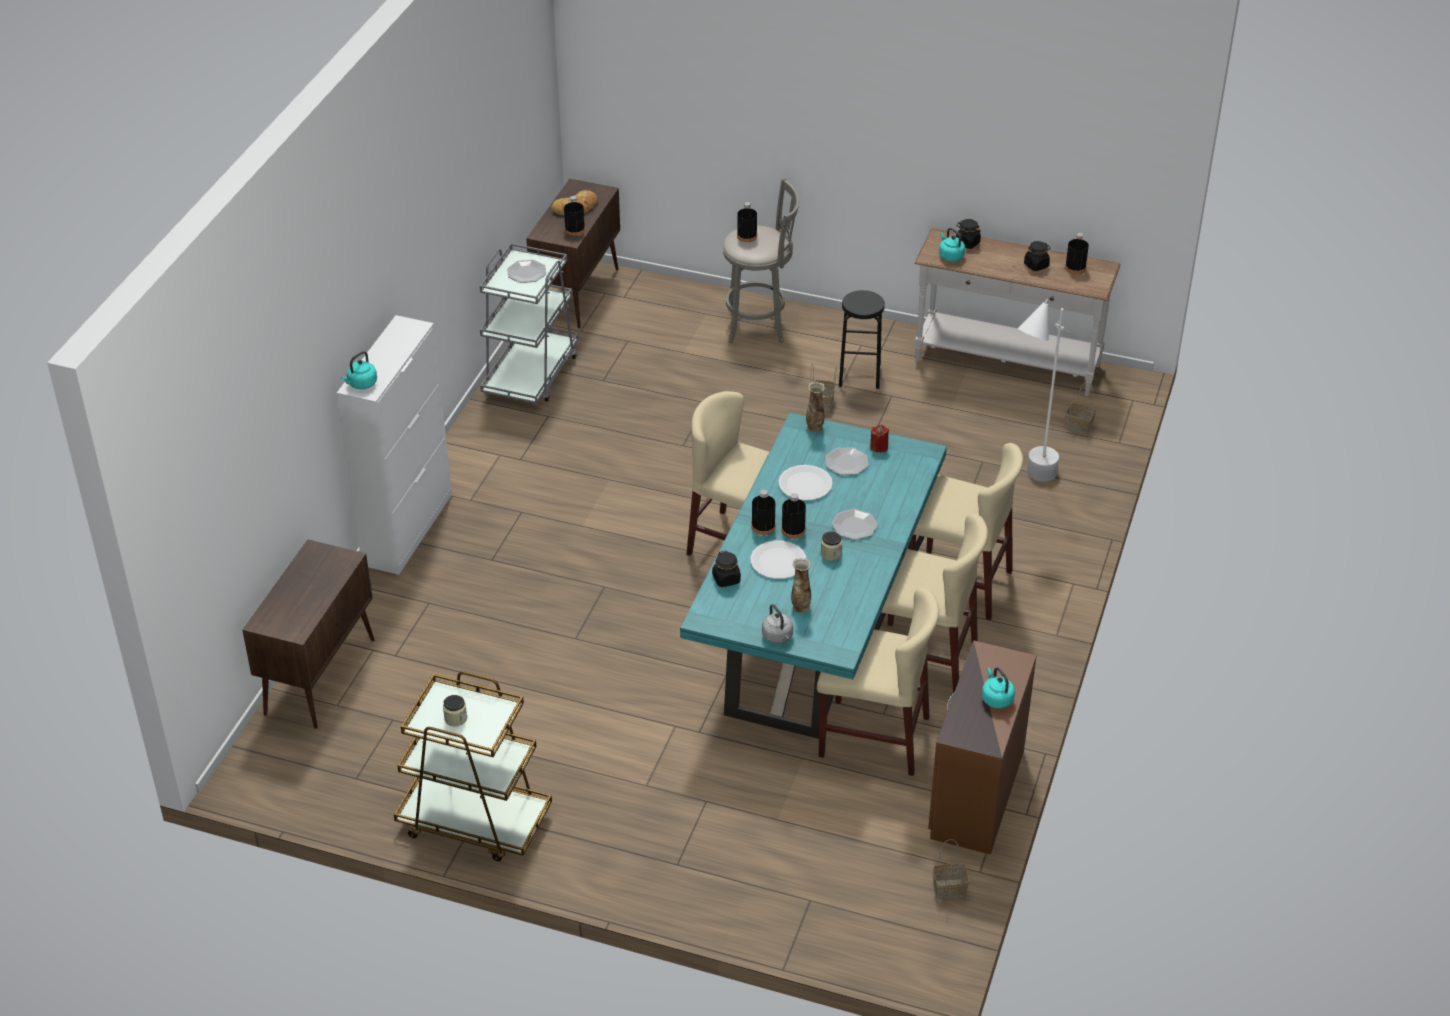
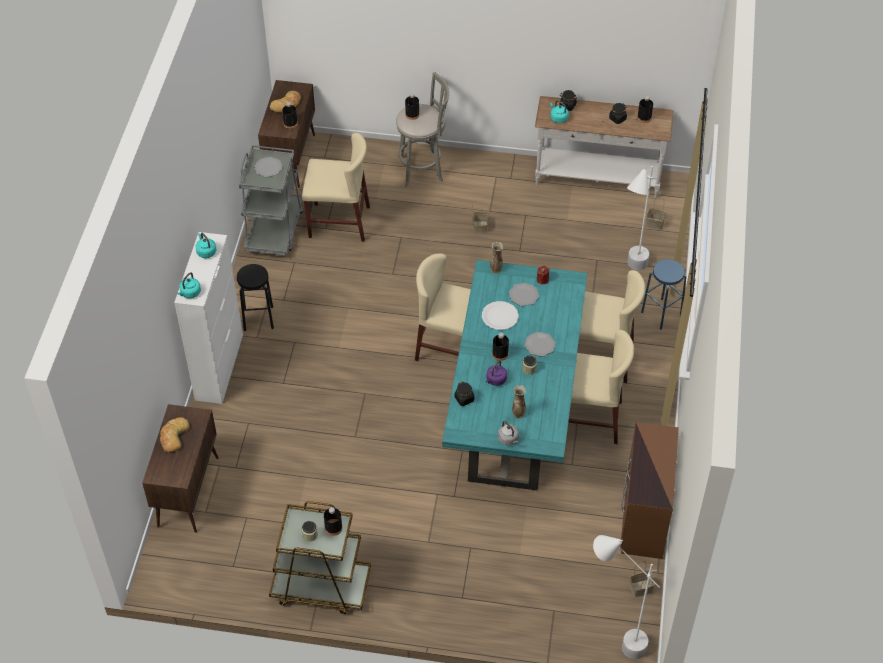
camera: 10 degrees left, 10 degrees up
(303, 579) = (173, 436): none -> bread
(763, 527) = (479, 354): black bottle -> black bottle (333, 527)
(778, 561) = (495, 380): white plate -> purple kettle
(859, 375) = (500, 201): black stool -> black stool (258, 318)
(874, 737) = (569, 483): beige chair -> beige chair (339, 222)
(891, 954) = (613, 641): none -> white floor lamp
(996, 699) = (659, 464): turquoise kettle -> turquoise kettle (206, 251)
(1062, 539) = (661, 314): none -> blue stool

